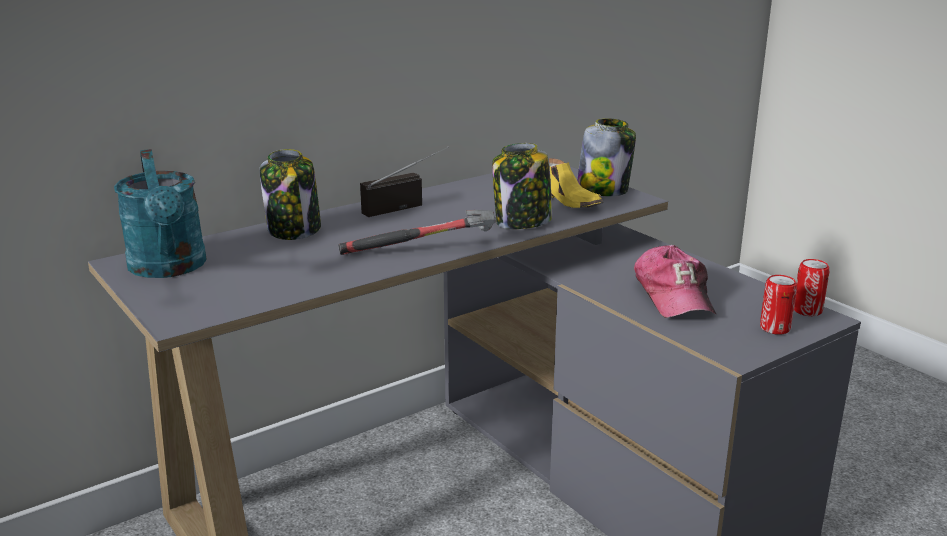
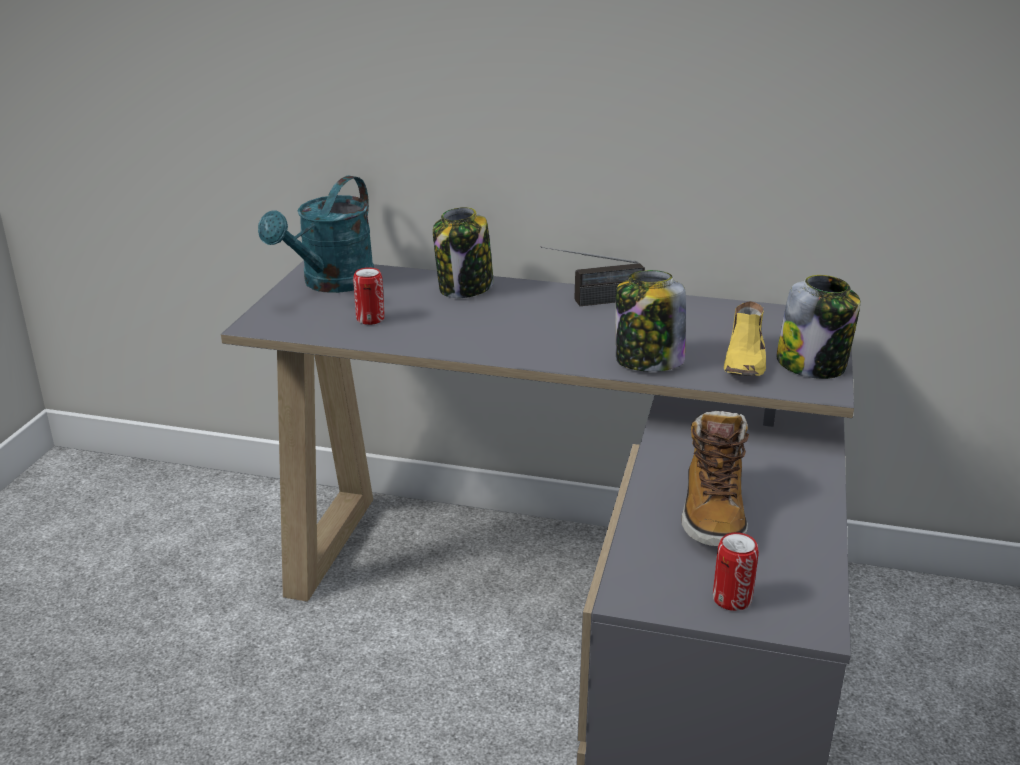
camera: 50 degrees right, 5 degrees up
(405, 206) = (591, 302): radio -> radio turned 150 degrees clockwise
(424, 251) = (508, 349): hammer -> none
(674, 296) = (712, 512): cap -> boot
(807, 310) = (815, 607): can -> can (370, 319)

